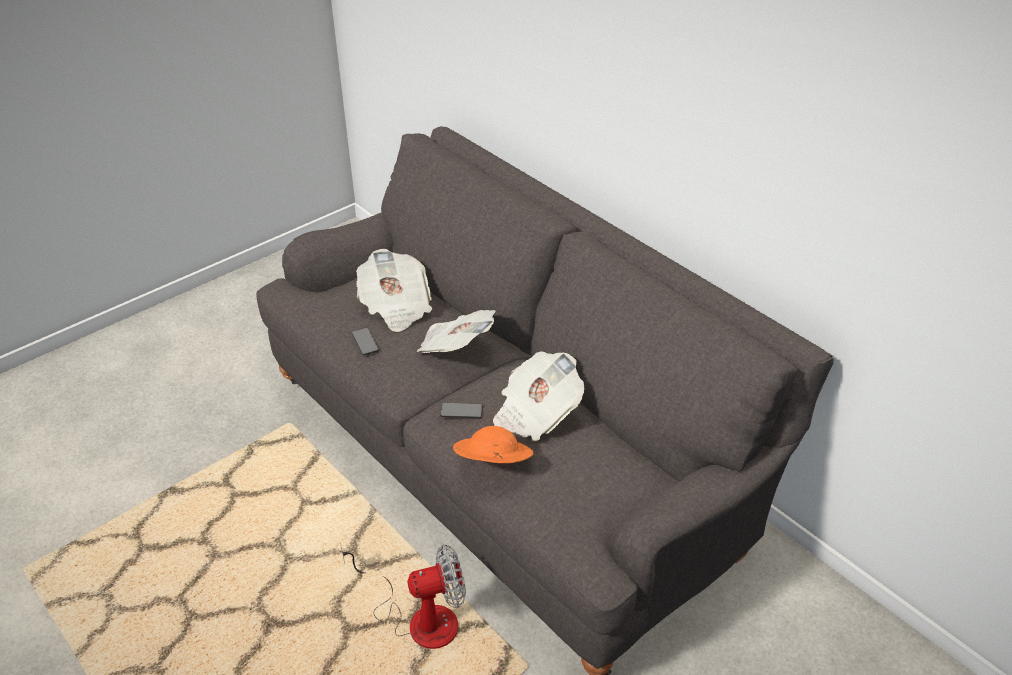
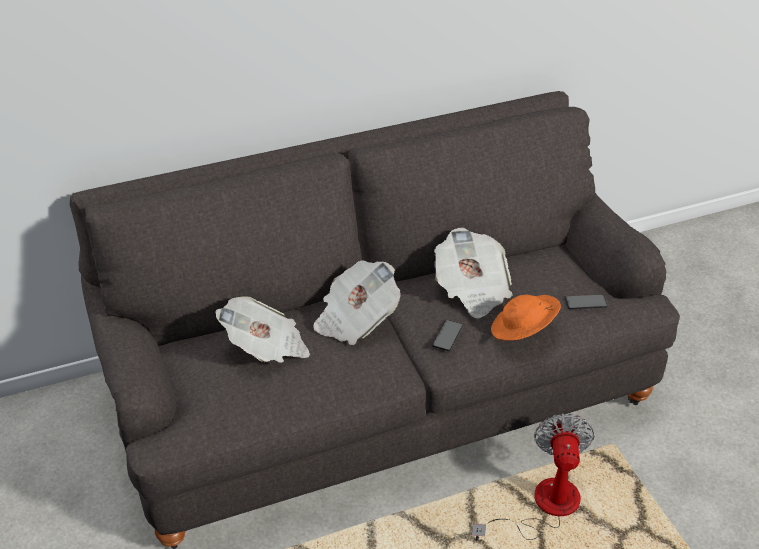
camera: 70 degrees left, 0 degrees up
(365, 342) = (310, 383): phone -> phone (585, 302)

